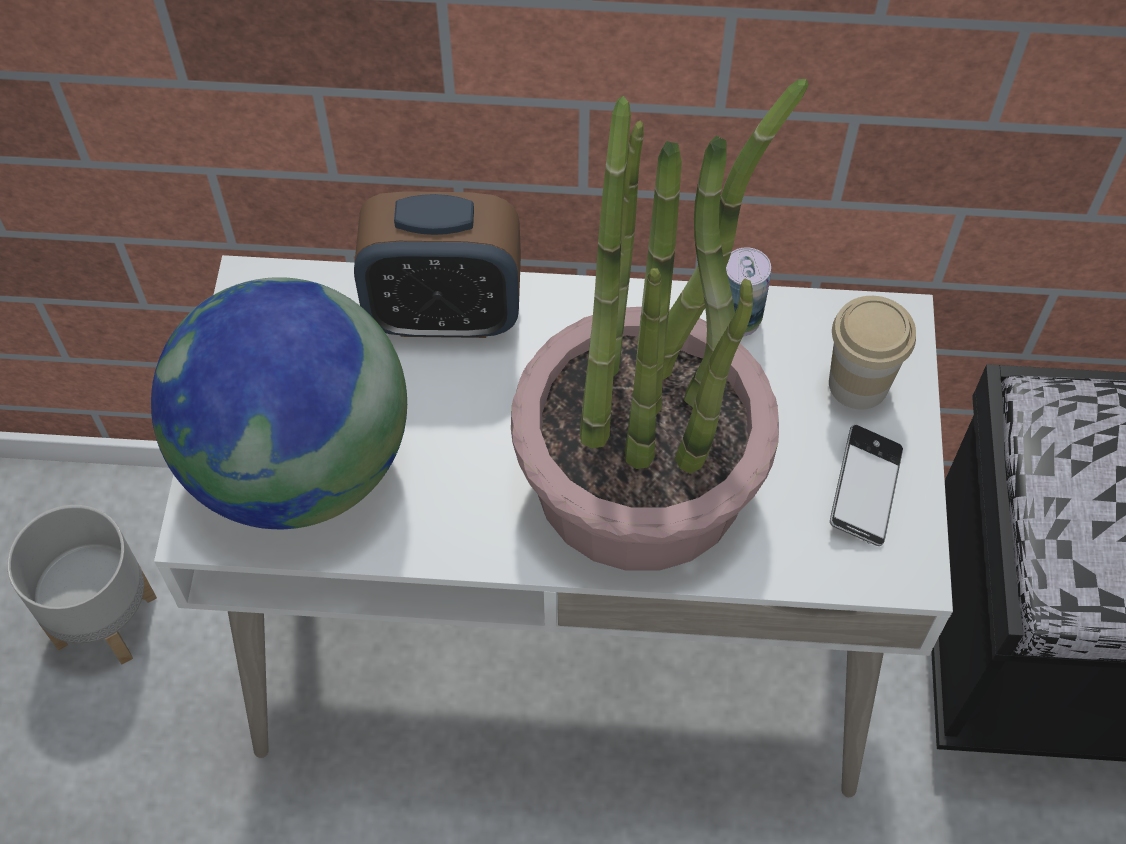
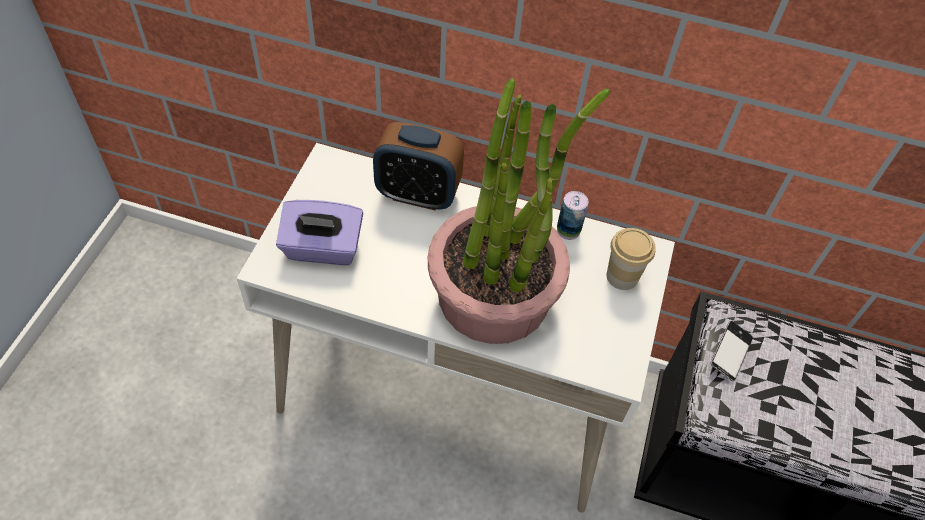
camera: 10 degrees right, 5 degrees down
(106, 617) = (223, 325): grey planter -> none
(299, 464) = (322, 249): globe -> purple tissue box
(864, 490) = (610, 330): phone -> phone (730, 353)

